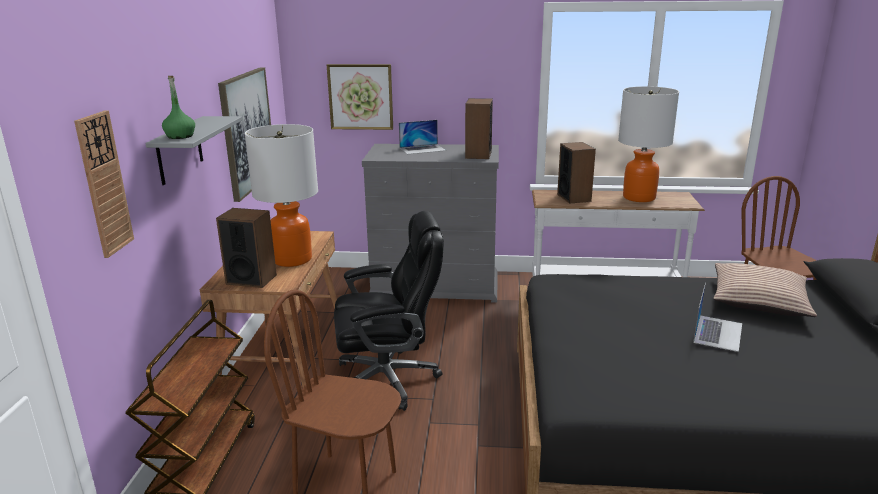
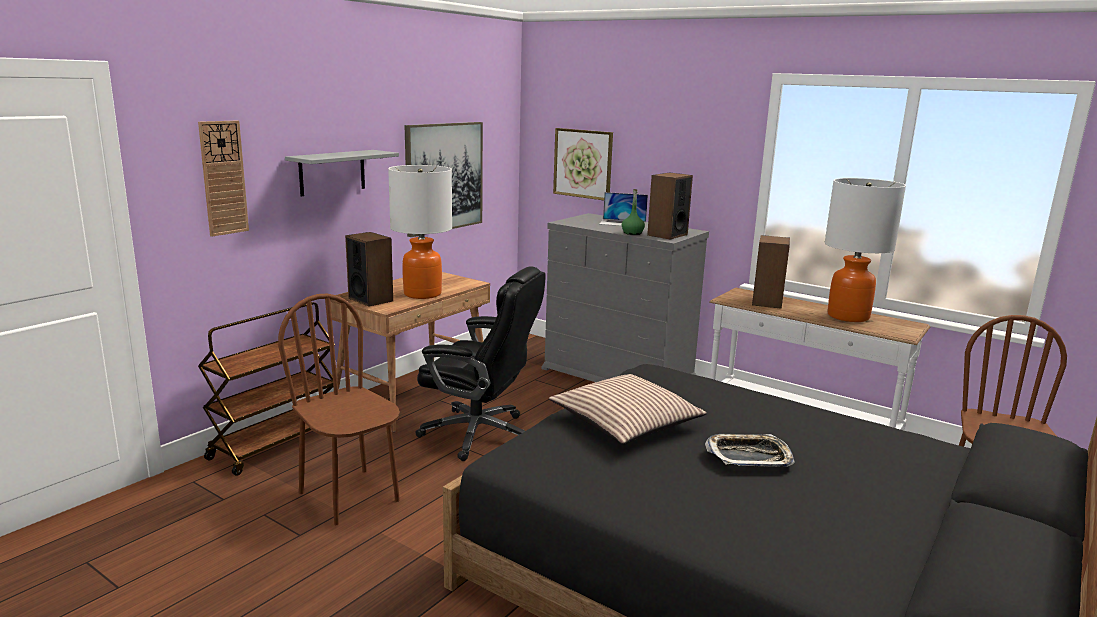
camera: 30 degrees right, 5 degrees down
(180, 136) = (316, 156): green bottle -> green bottle (632, 233)
(718, 332) = (749, 456): laptop -> tray
(759, 300) = (862, 447): pillow -> pillow (626, 422)

